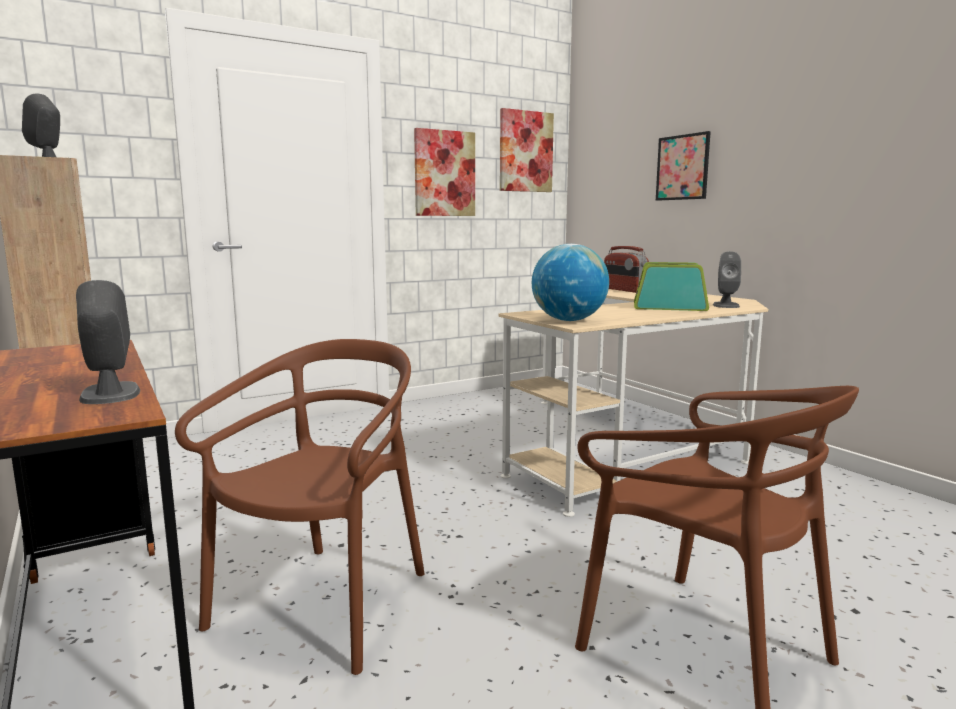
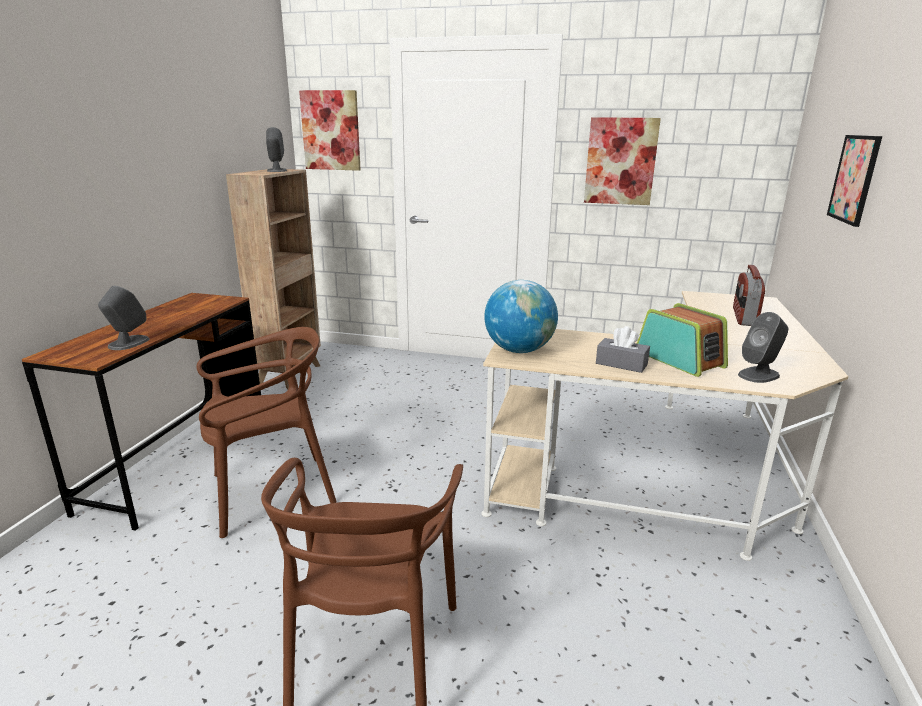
camera: 45 degrees right, 10 degrees up
(525, 151) = (730, 135): picture -> picture (331, 130)
(652, 314) = (621, 364): none -> grey tissue box

